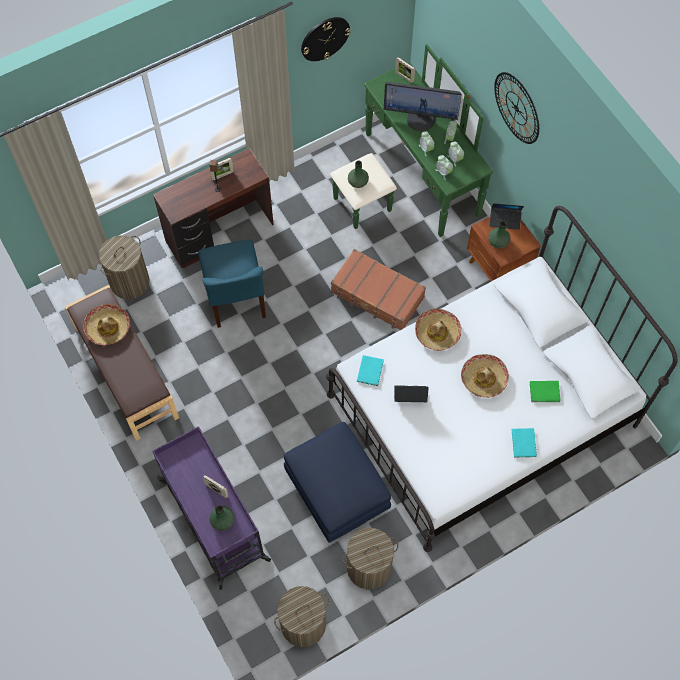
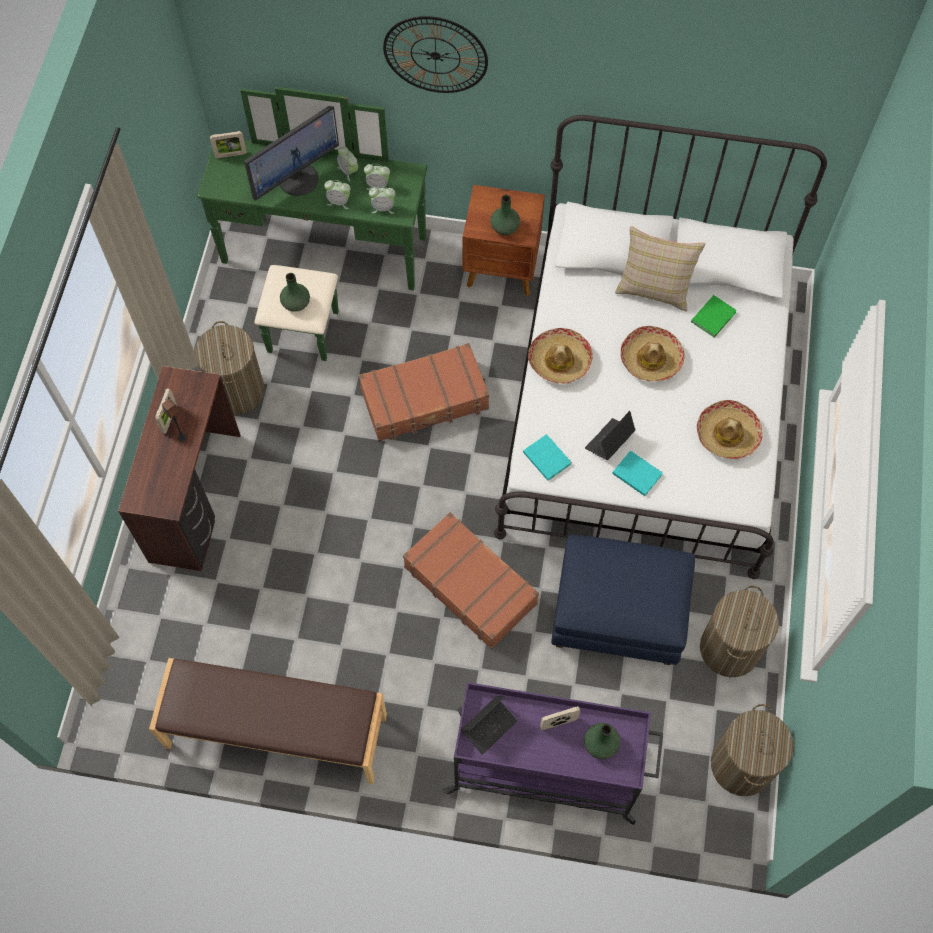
camera: 50 degrees left, 0 degrees up
(107, 327) = (227, 699): hat -> hat (727, 434)
(129, 282) = (162, 641): laundry basket -> laundry basket (236, 390)
(236, 298) = (293, 542): blue chair -> none
(288, 402) = (470, 584): none -> brown suitcase
(325, 38) = (147, 163): wall clock -> none
(505, 220) = (485, 202): laptop -> laptop (489, 726)
(524, 442) = (753, 378): turquoise book -> turquoise book (636, 473)
(534, 346) = (655, 286): none -> beige pillow

